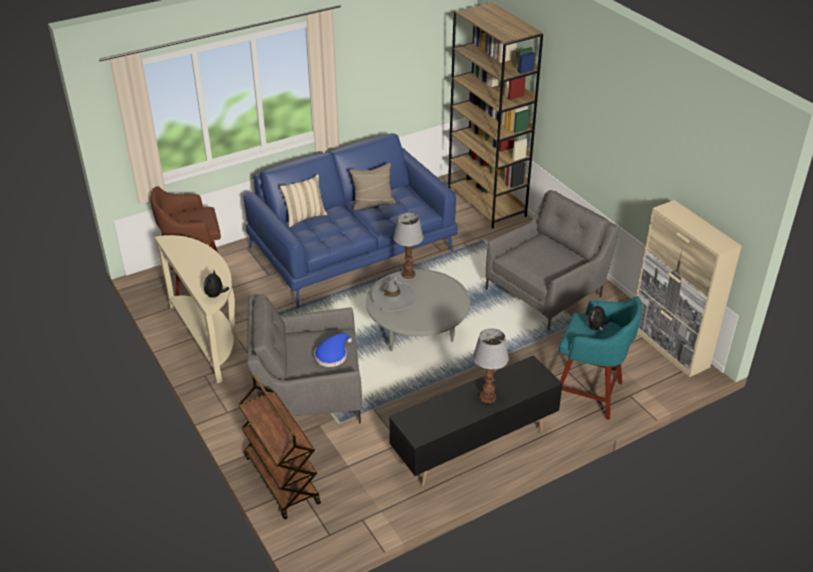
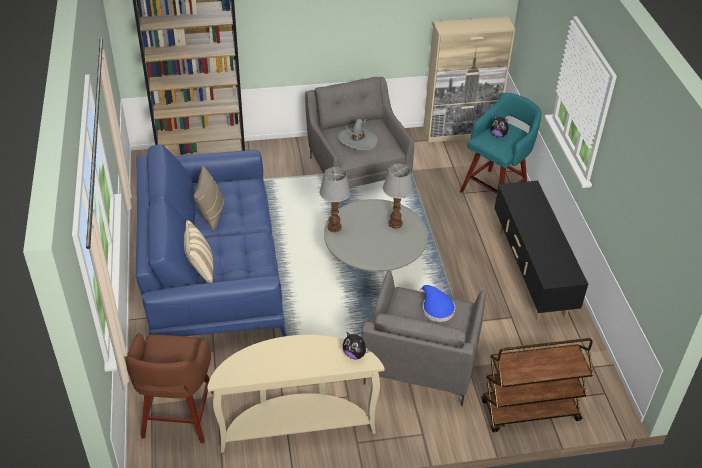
camera: 70 degrees left, 5 degrees up
(393, 298) = (365, 247): grey hat -> grey hat (357, 140)
(488, 397) = (540, 224): table lamp -> table lamp (395, 223)

